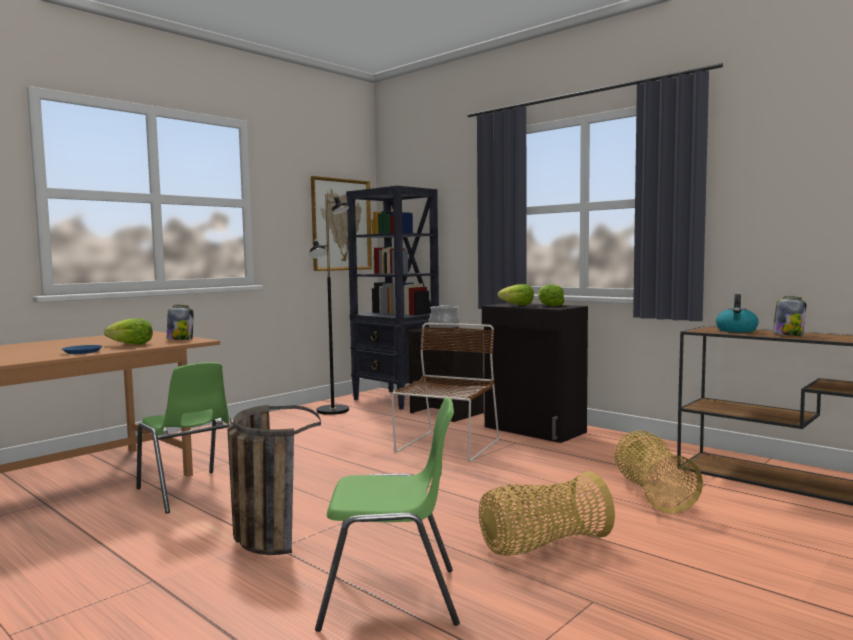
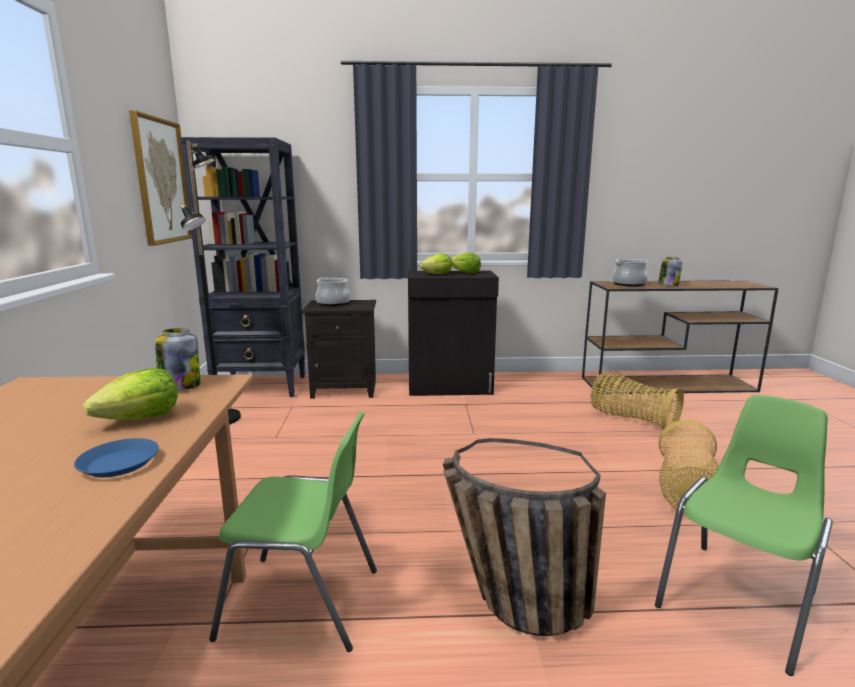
camera: 45 degrees left, 10 degrees up
(446, 447) = (427, 427): brown chair -> none
(736, 330) = (628, 284): kettle -> cooking pot

